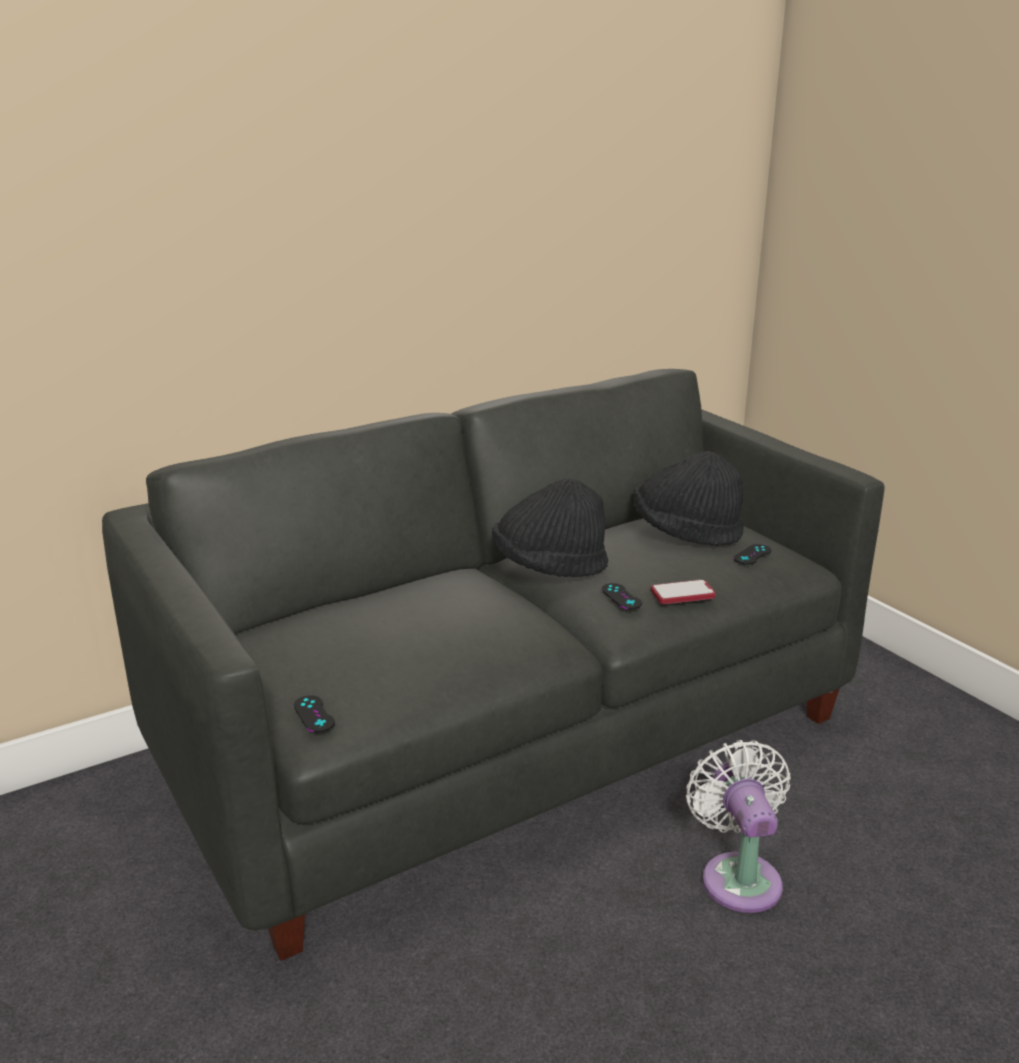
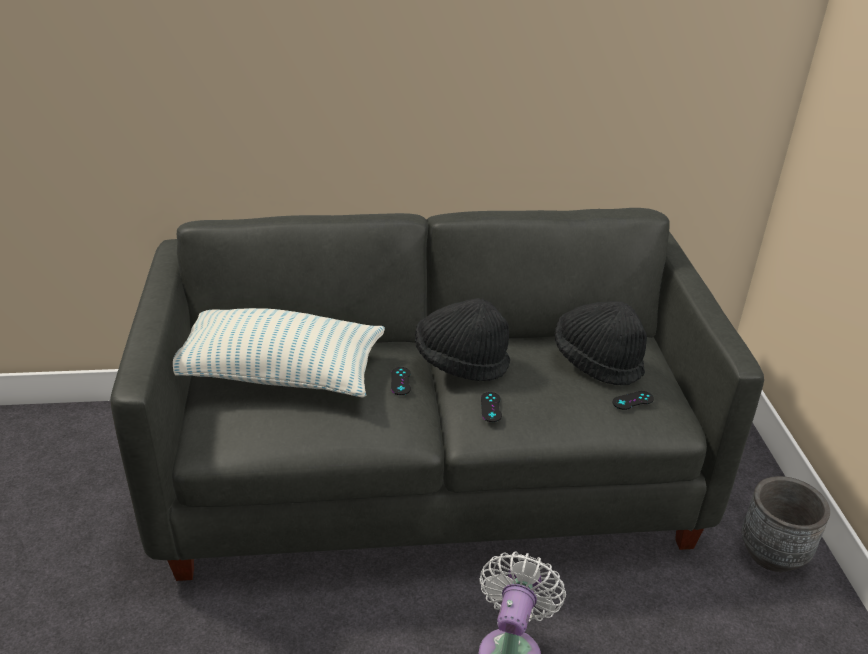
camera: 25 degrees right, 10 degrees up
(314, 714) = (211, 434): black game controller -> black game controller (400, 381)
(347, 630) = (279, 373): none -> pillow
(682, 594) = (541, 420): phone -> none
(899, 698) = (772, 553): none -> grey planter

